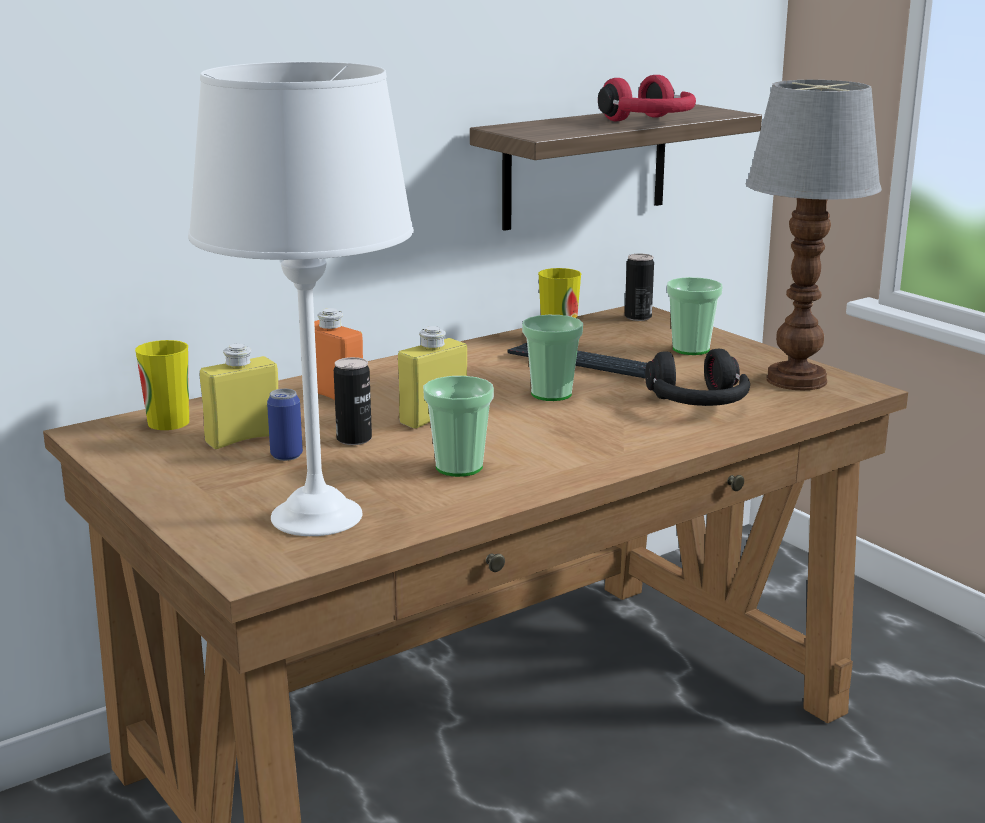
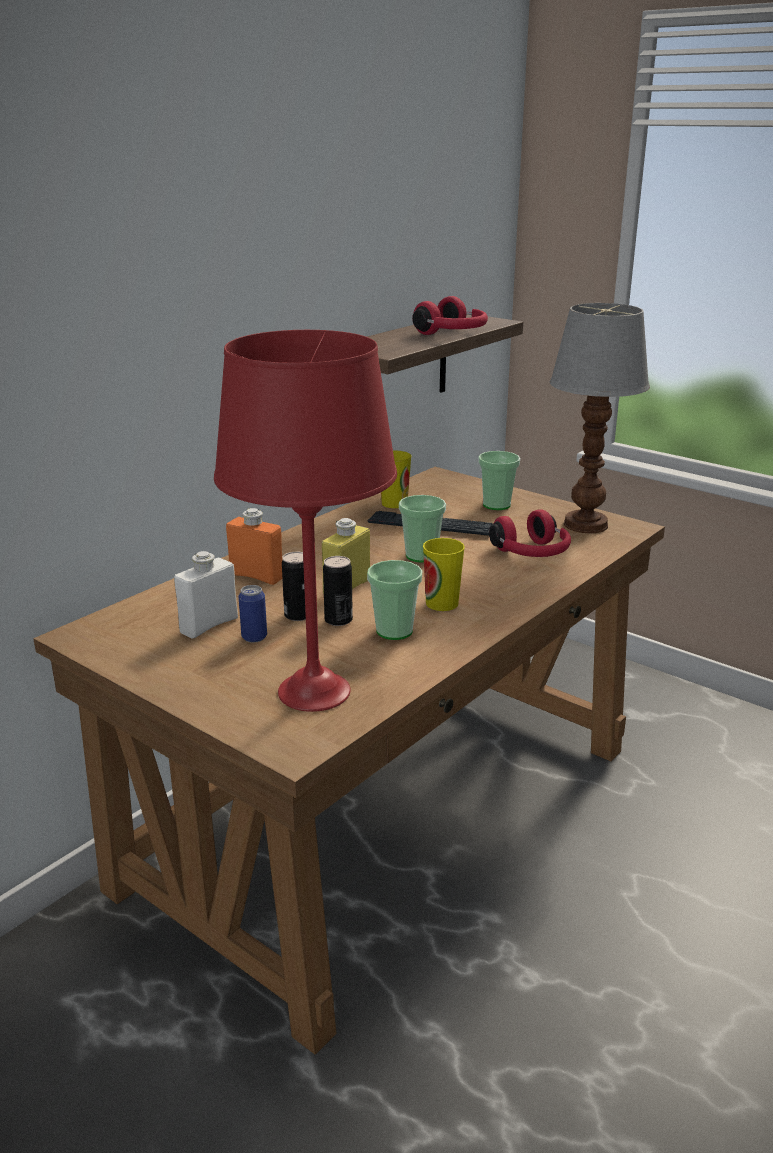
camera: 15 degrees left, 5 degrees up
(168, 422) = (137, 617): cup -> cup (442, 603)
(243, 438) = (209, 625): yellow bottle -> white bottle
(318, 516) = (315, 691): white table lamp -> red table lamp
(638, 317) = (441, 480): can -> can (338, 620)
(698, 405) = (532, 553): black headphones -> red headphones

